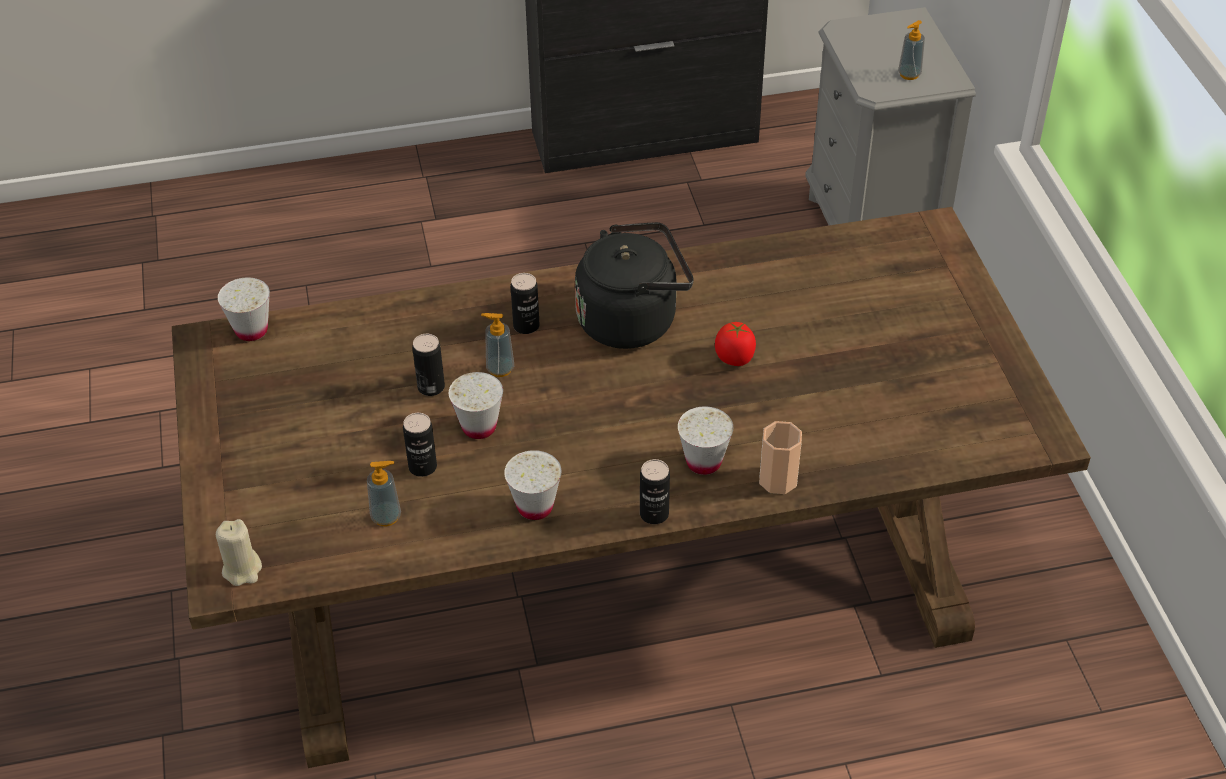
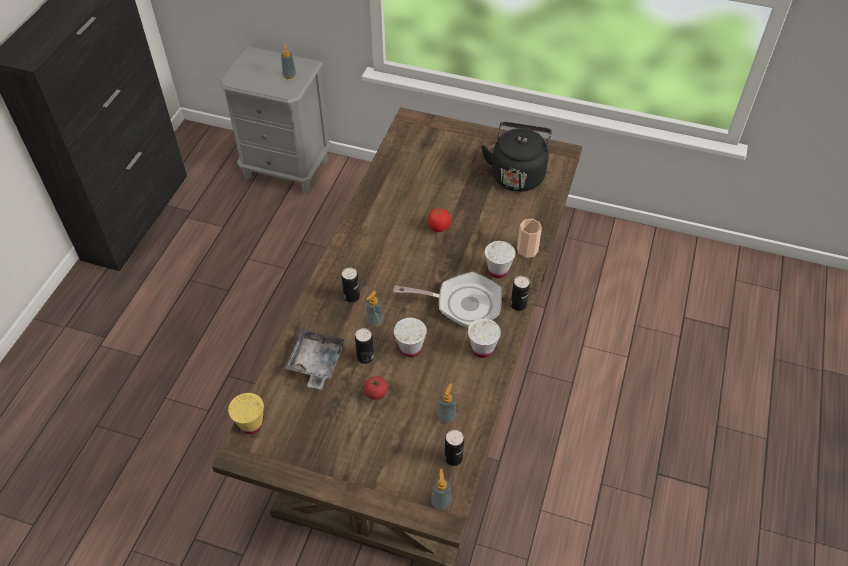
camera: 60 degrees left, 5 degrees up
(242, 570) = (441, 502): beige candle -> soap dispenser
(251, 330) = (251, 424): white cup -> yellow cup
(378, 425) = (376, 393): none -> tomato
(387, 344) = (316, 363): none -> grey tray
(422, 467) = (421, 385): can -> can (453, 458)
(606, 448) = (463, 303): none -> frying pan
(632, 319) = (382, 252): black kettle -> black kettle (517, 174)

